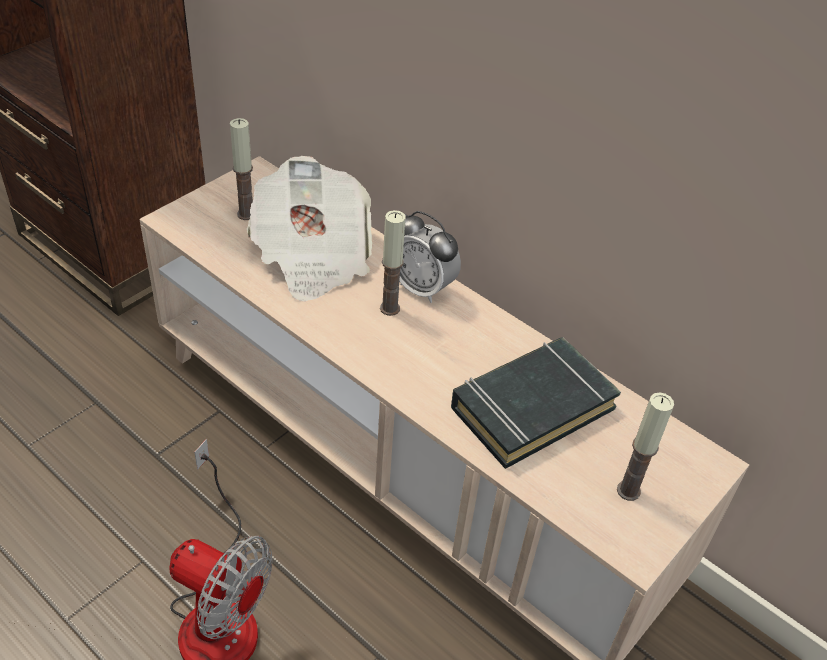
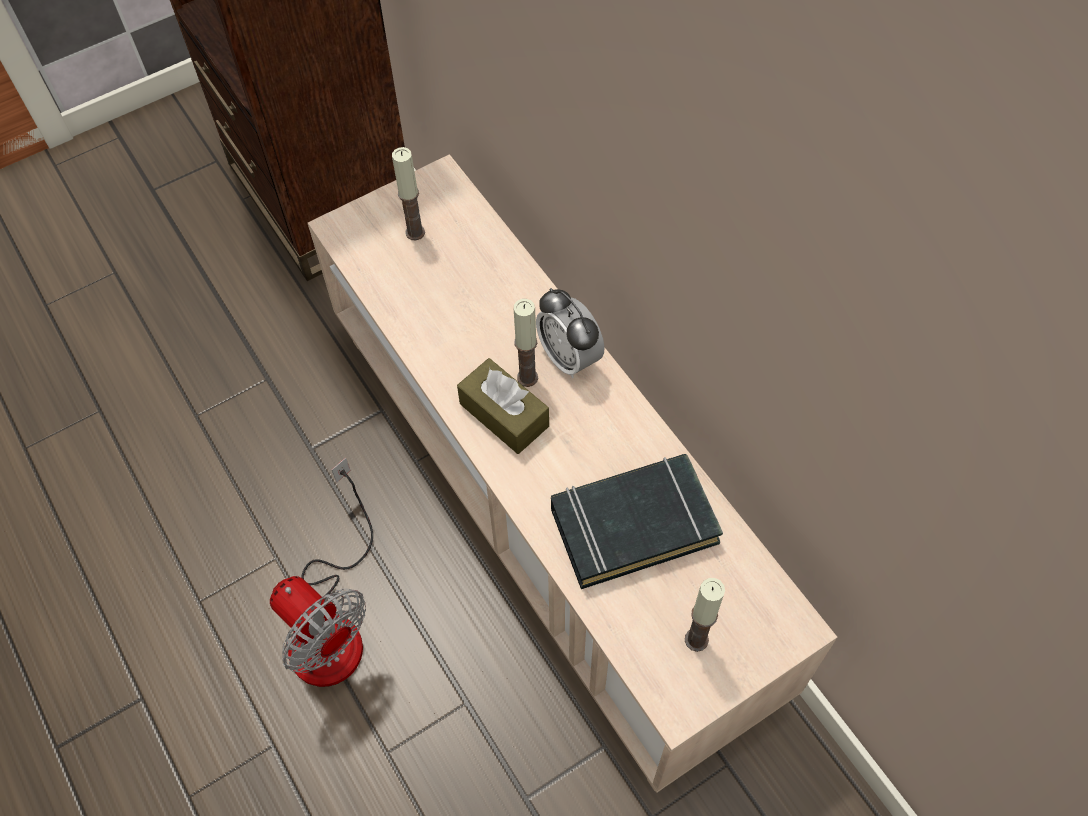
camera: 20 degrees right, 15 degrees up
(312, 256) = (467, 298): newspaper -> none
(378, 340) = (504, 415): none -> brown tissue box

